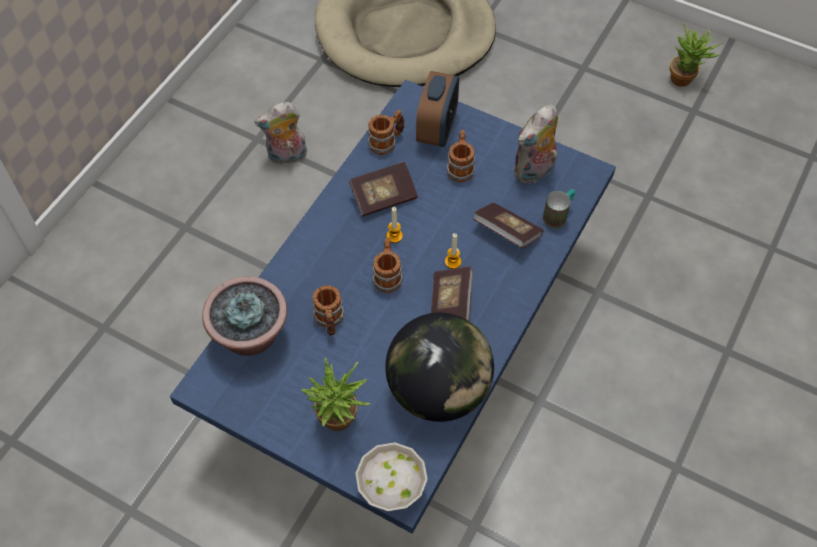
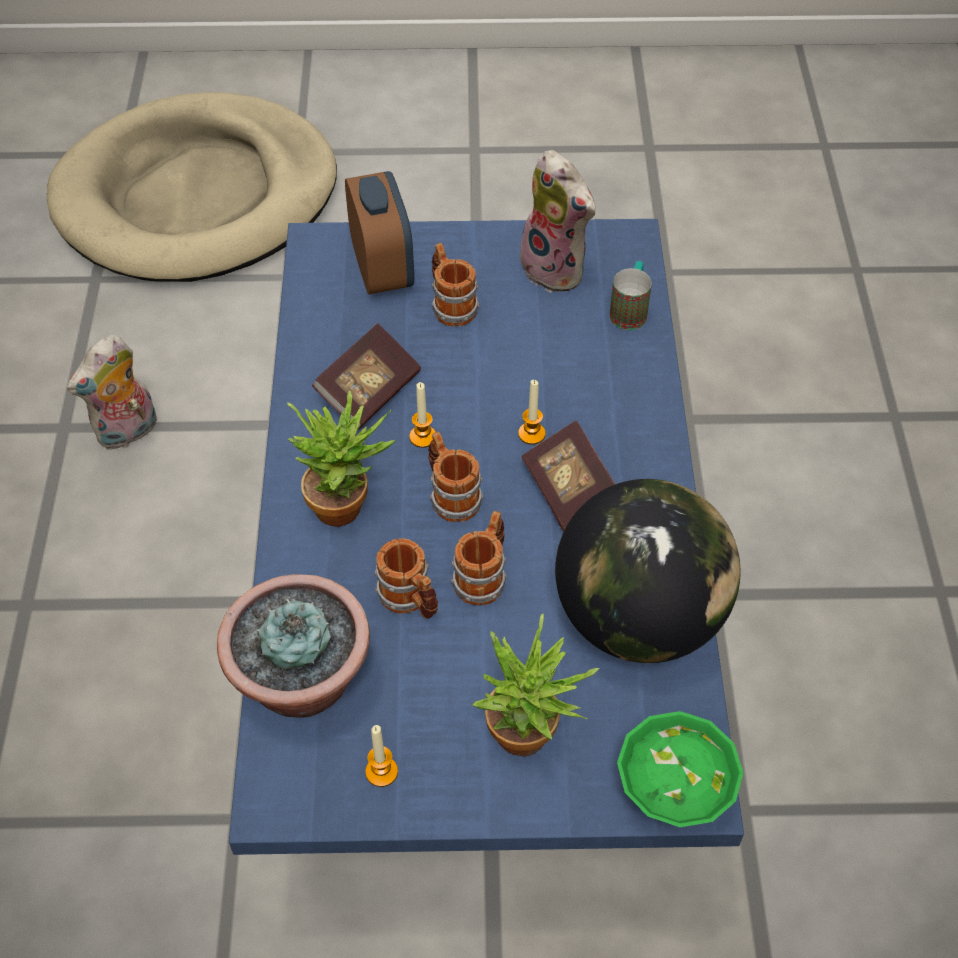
camera: 30 degrees left, 5 degrees down
(258, 400) = (381, 772): none -> candle
(387, 142) = (320, 315): mug -> mug (483, 575)
(390, 489) = (672, 794): white bowl -> green bowl
(507, 232) = (577, 362): book -> none
(534, 172) = (557, 269): plush toy -> plush toy turned 60 degrees counterclockwise
(685, 79) = (612, 114): potted plant -> potted plant (347, 504)

